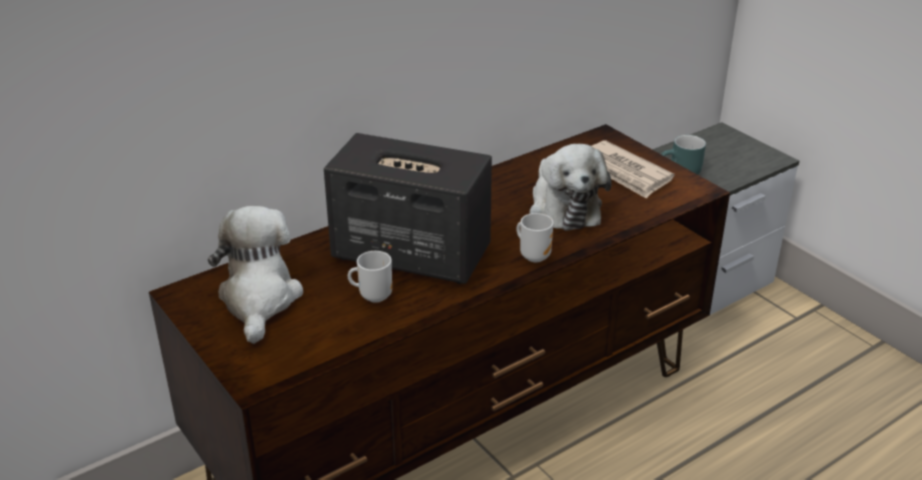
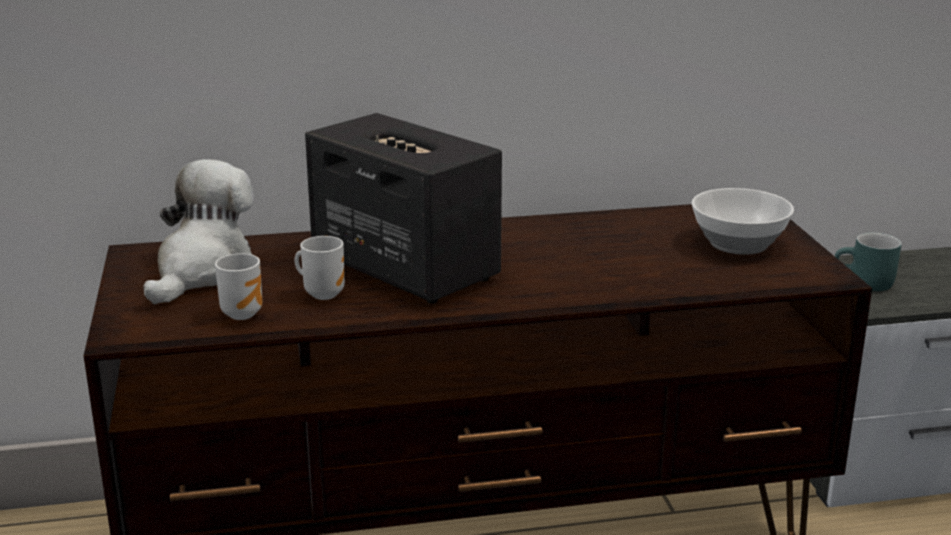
camera: 25 degrees right, 10 degrees down
(534, 256) = (545, 297): mug -> mug (243, 313)
(563, 206) = (630, 261): plush toy -> none
(623, 173) = (740, 244): newspaper -> bowl

